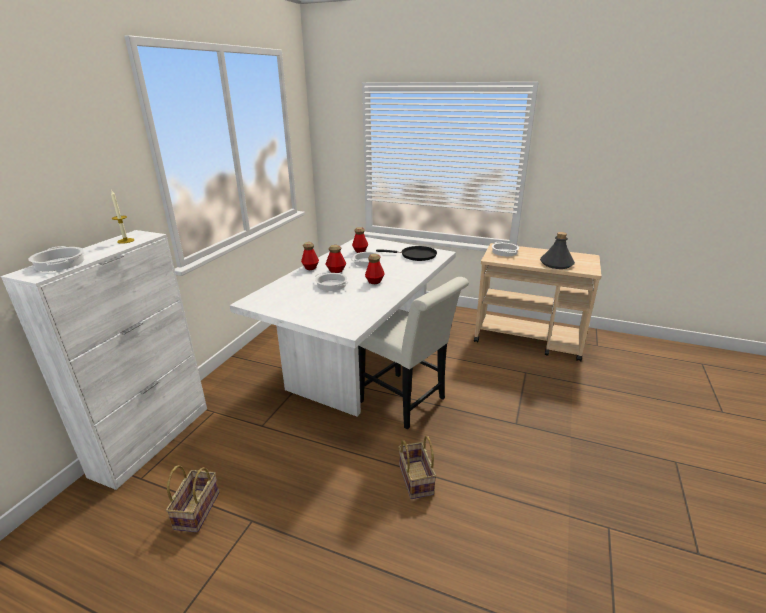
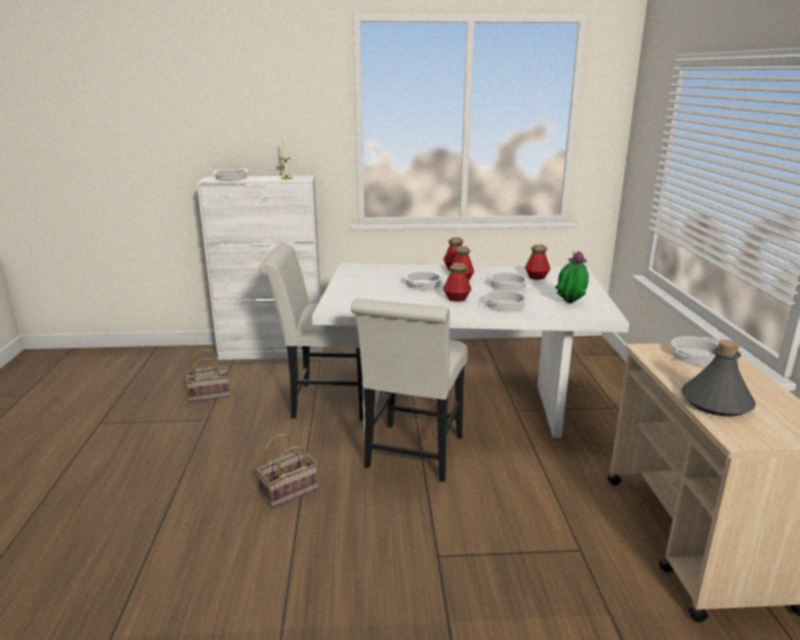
camera: 65 degrees right, 5 degrees down
(292, 426) = (325, 401): none -> white chair
(400, 271) = (505, 305): none -> cooking pot
(416, 255) = (570, 304): black frying pan -> potted plant

